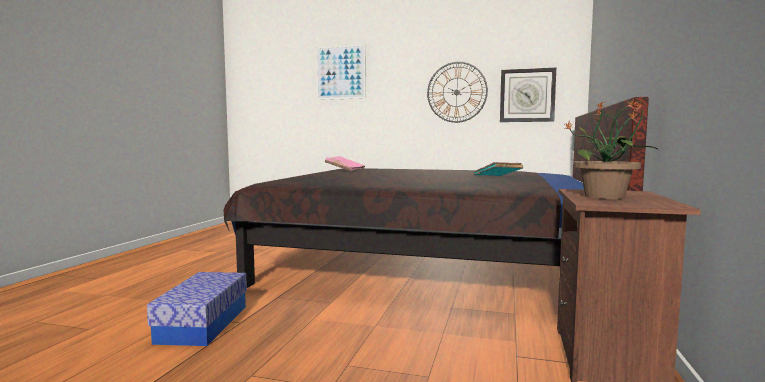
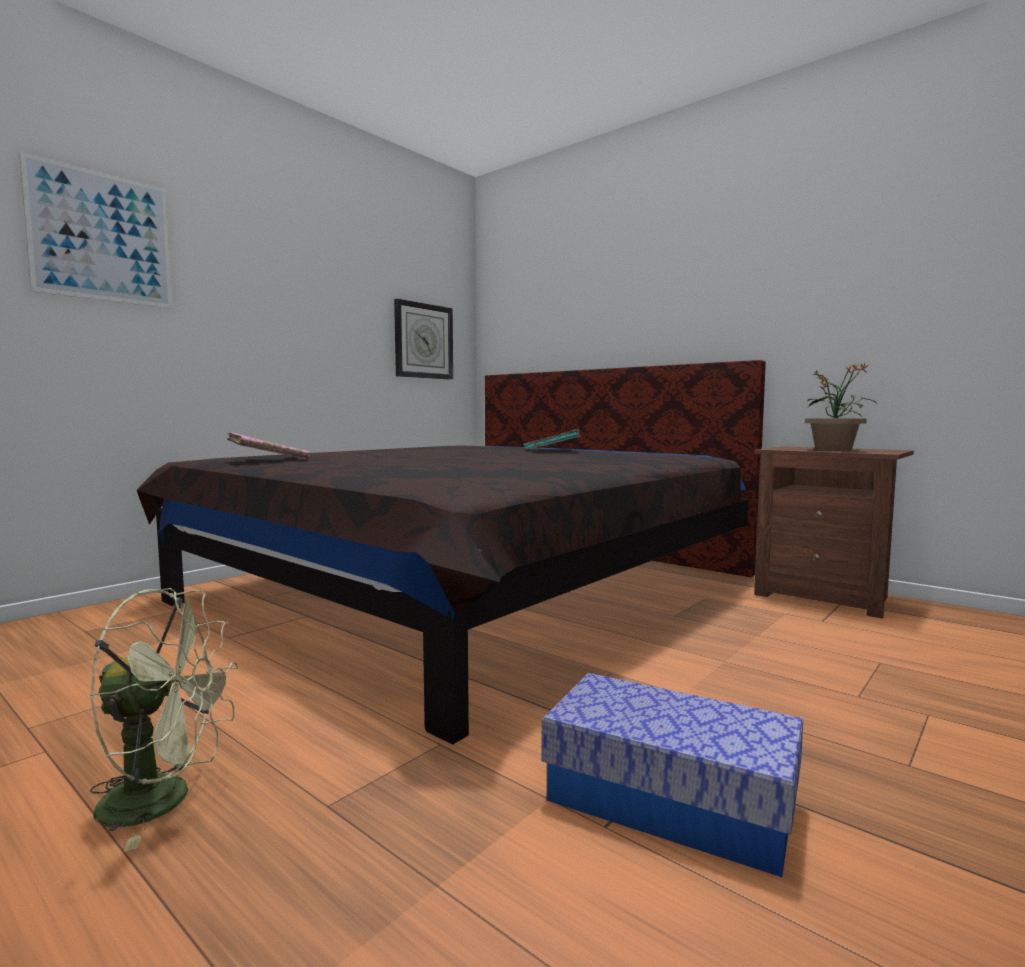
camera: 65 degrees left, 0 degrees up
(193, 267) = (165, 800): none -> green fan
(457, 92) = (339, 323): wall clock -> none

